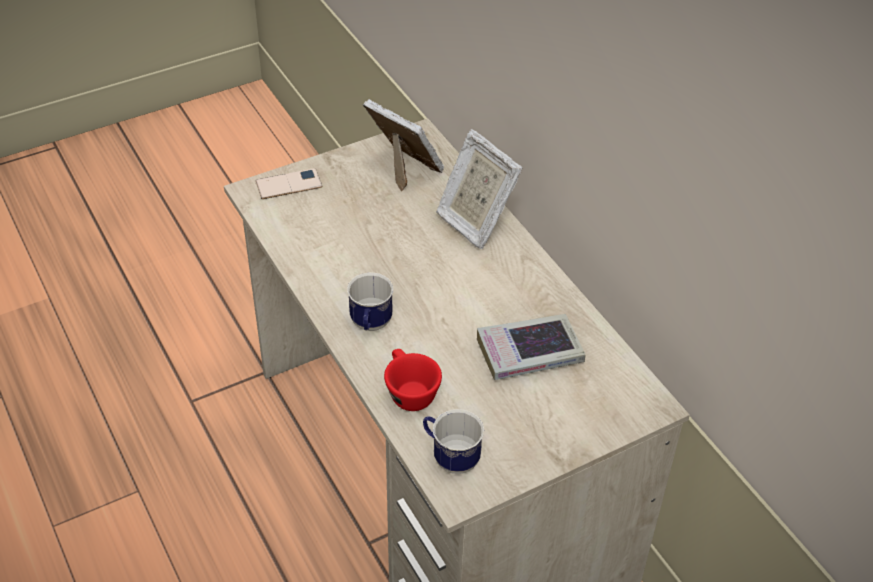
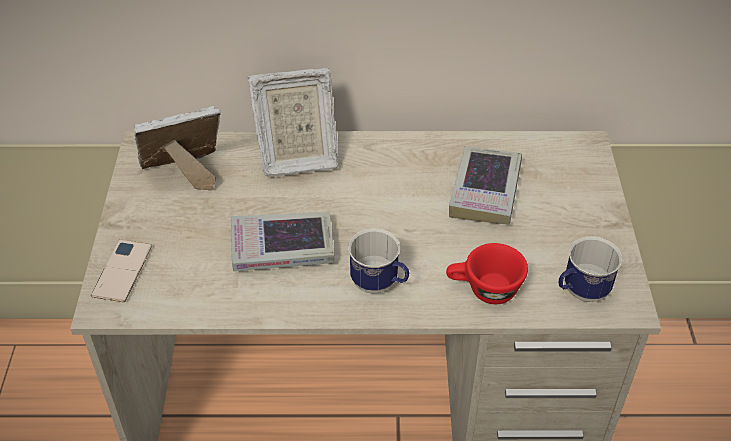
camera: 60 degrees left, 0 degrees up
(370, 255) = (282, 247): none -> book

